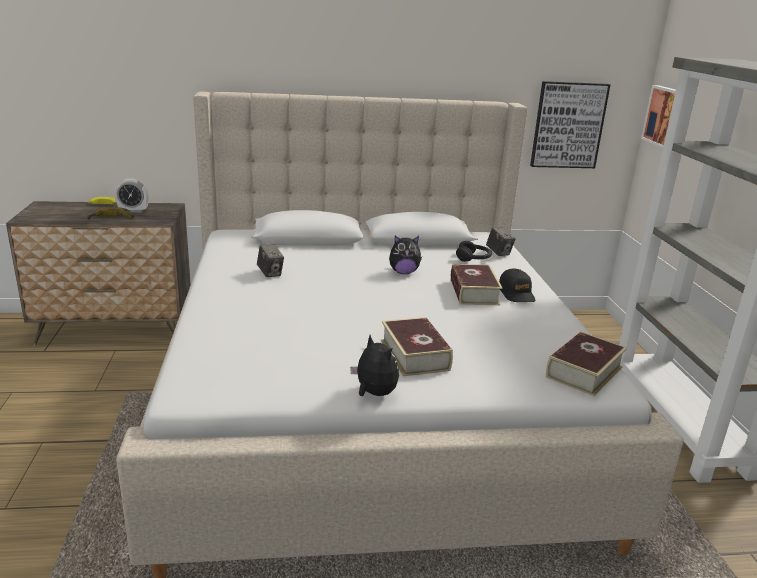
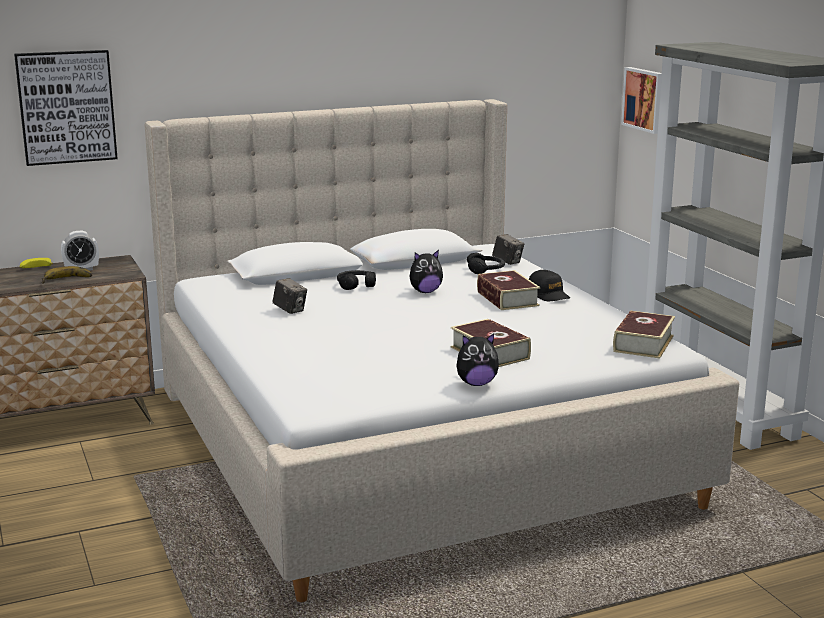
camera: 15 degrees left, 5 degrees down
(348, 256) = (356, 285): none -> black headphones
(374, 393) = (476, 383): plush toy -> plush toy turned 135 degrees clockwise
(568, 125) = (545, 118): picture -> picture (66, 107)

